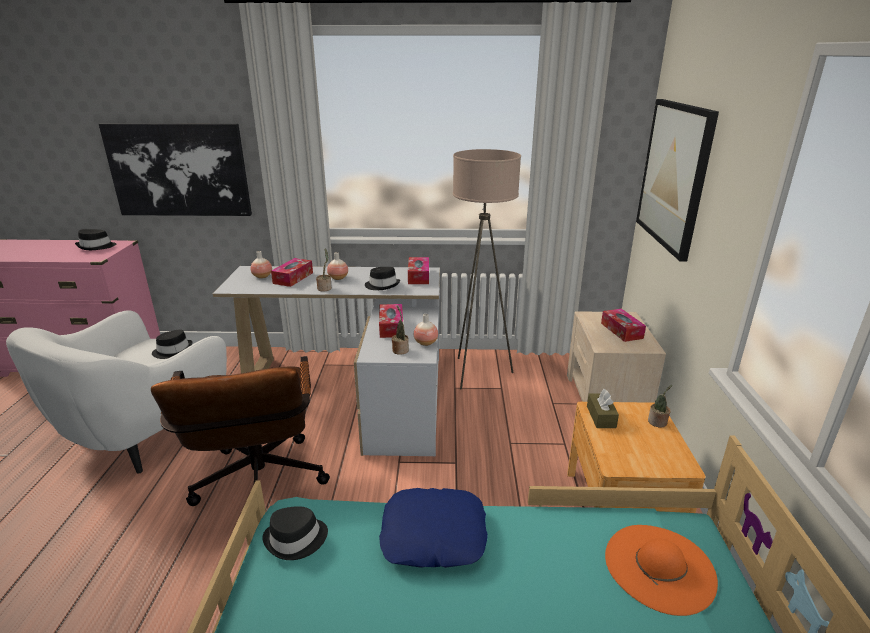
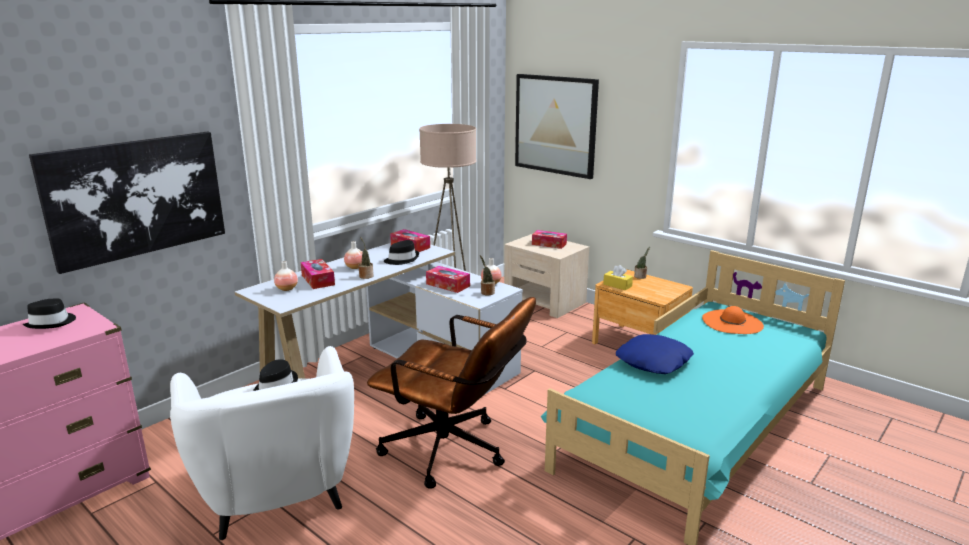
camera: 50 degrees left, 5 degrees down
(296, 539) = (611, 399): black hat -> none
(601, 417) = (617, 285): brown tissue box -> yellow tissue box

